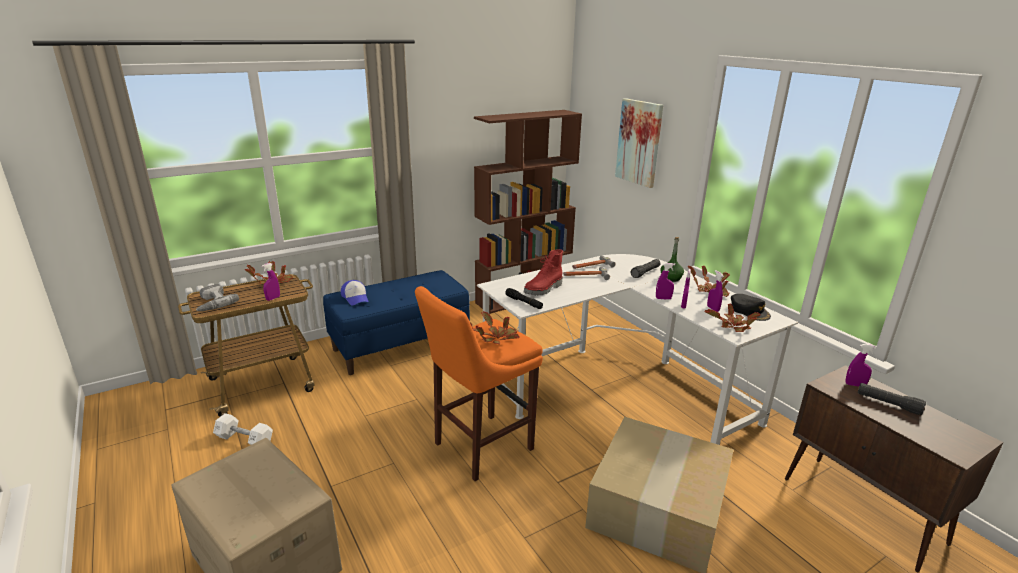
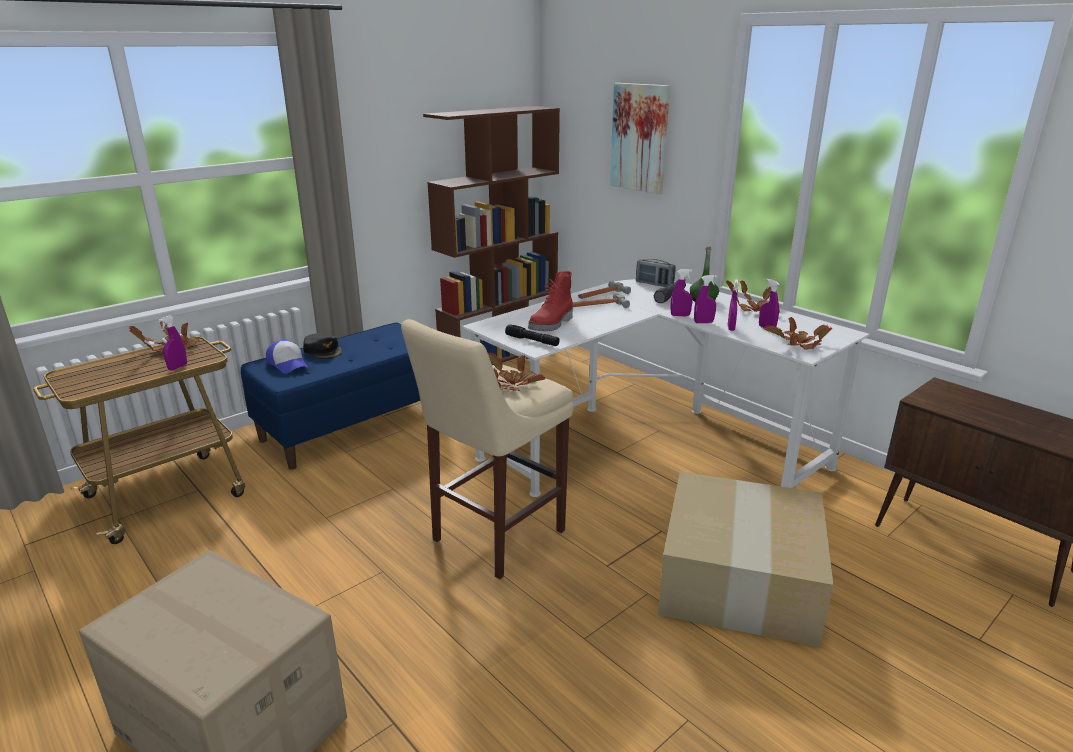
camera: 10 degrees left, 0 degrees up
(212, 303) = (86, 381): power drill -> none
(244, 439) = (158, 569): white dumbbell -> none
(479, 448) = (493, 538): orange stool -> beige stool
(637, 260) = (654, 284): none -> radio
(749, 311) = (809, 327): black cap -> black cap (323, 350)
(855, 385) = (953, 396): purple spray bottle -> purple spray bottle (680, 315)
(888, 404) = (997, 412): black flashlight -> none

